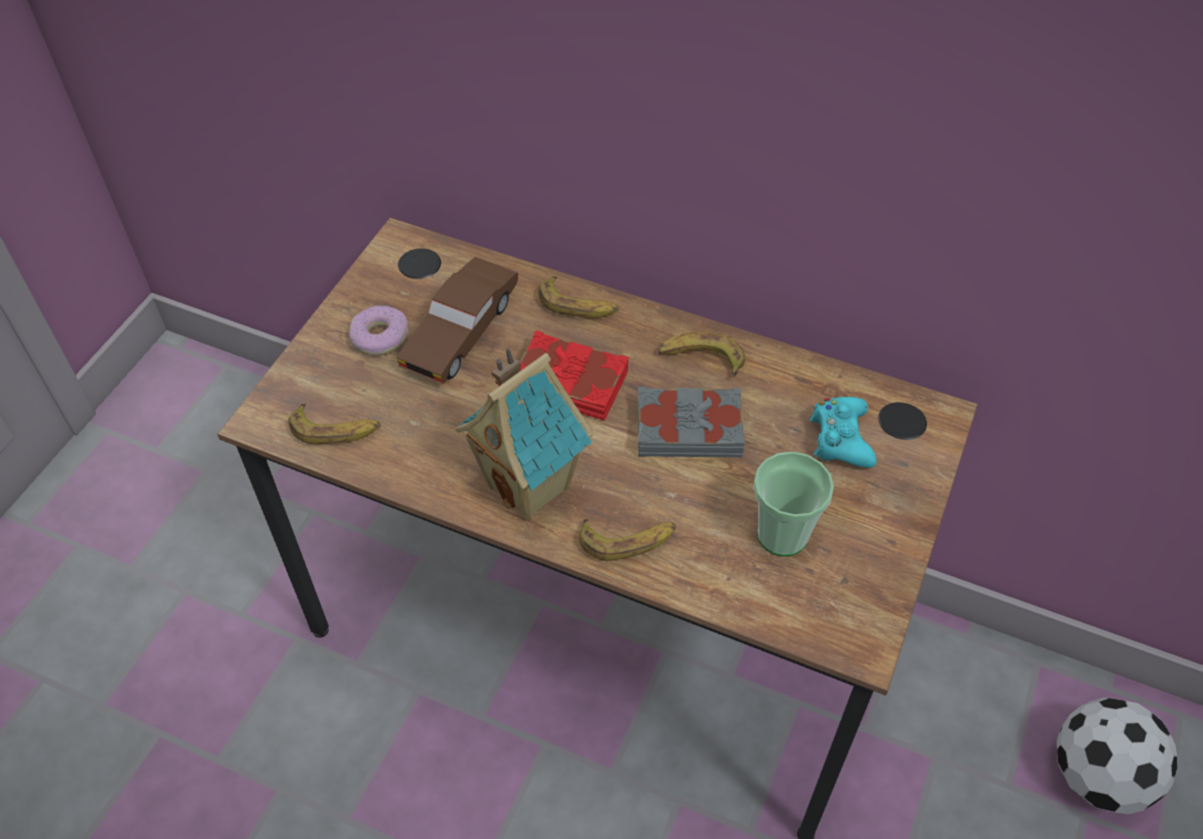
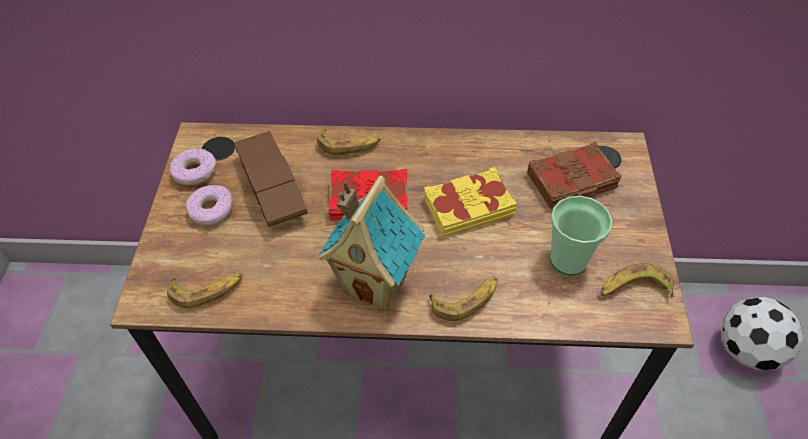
camera: 20 degrees left, 0 degrees up
(380, 284) = (195, 171): none -> donut
(461, 332) = (272, 188): brown toy car -> brown toy car turned 150 degrees clockwise
(688, 428) = (468, 206): grey book -> yellow book
(701, 359) = (452, 156): banana -> banana (634, 289)
(841, 438) = (572, 181): turquoise game controller -> brown book

